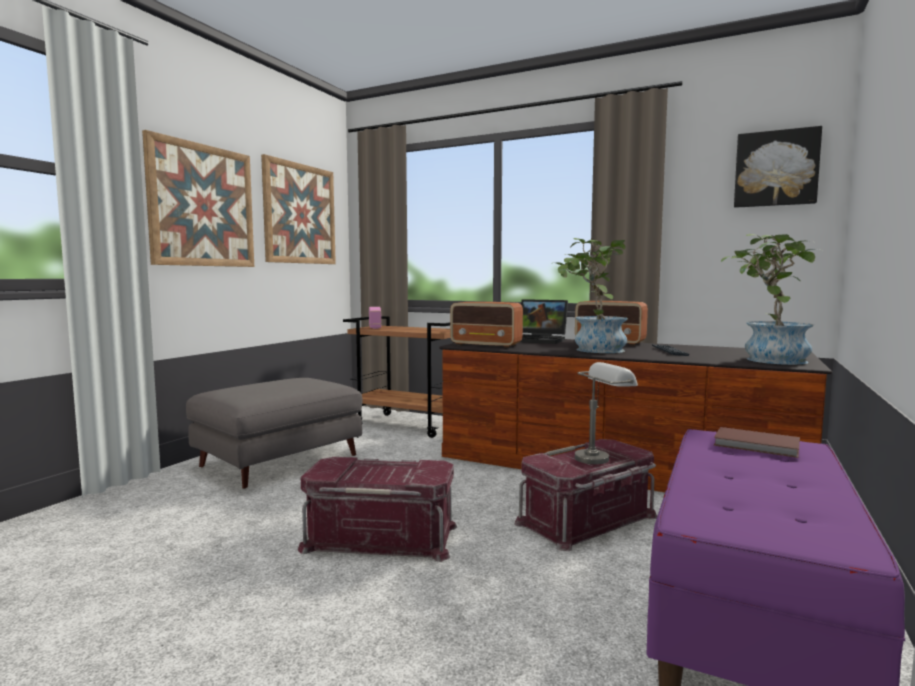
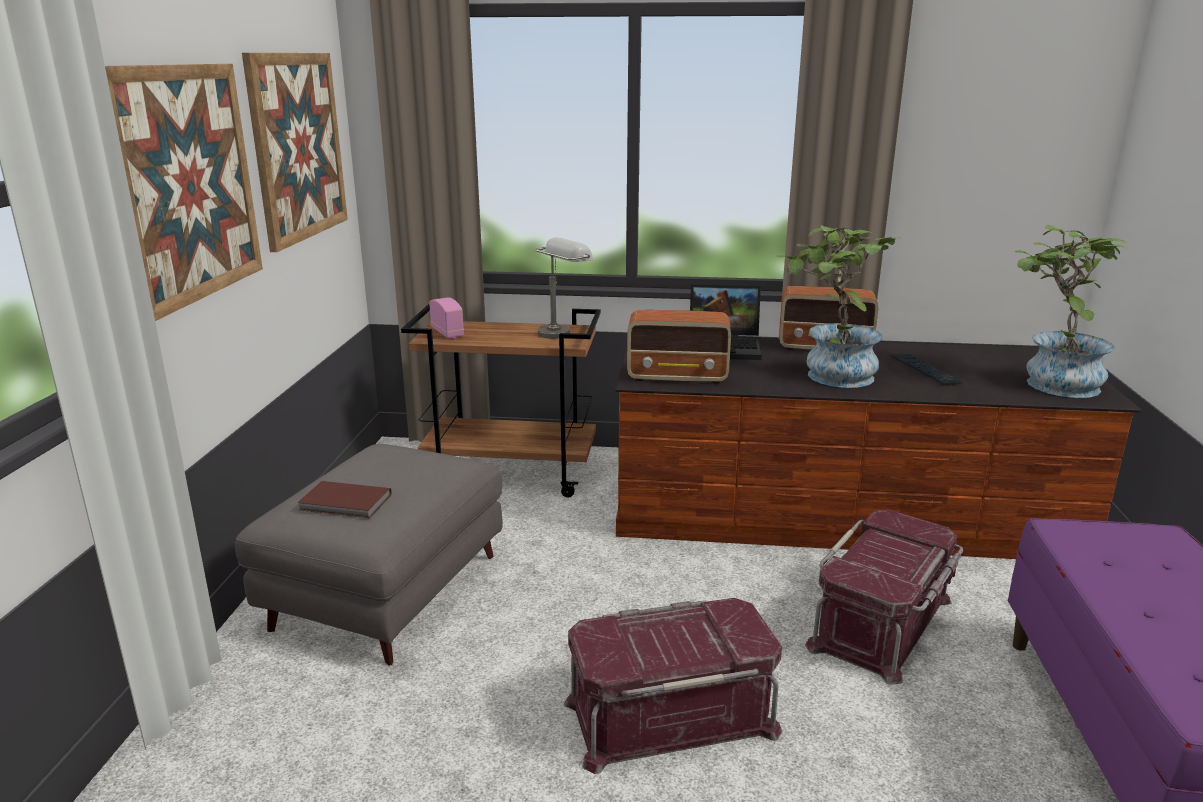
camera: 20 degrees left, 15 degrees up
(601, 457) = (903, 549): grey table lamp -> grey table lamp (562, 331)
(757, 446) = (1126, 545): brown book -> brown book (345, 503)
(776, 169) = (1042, 101): picture -> none

